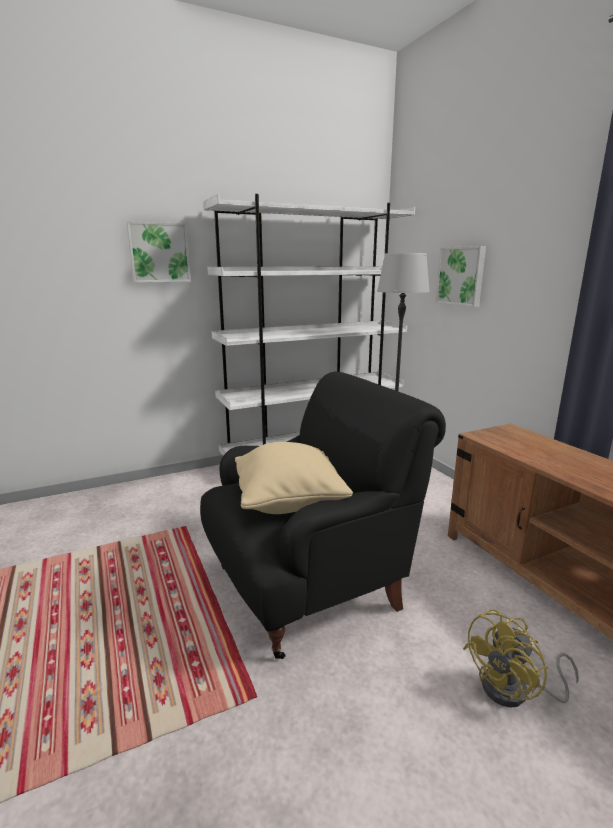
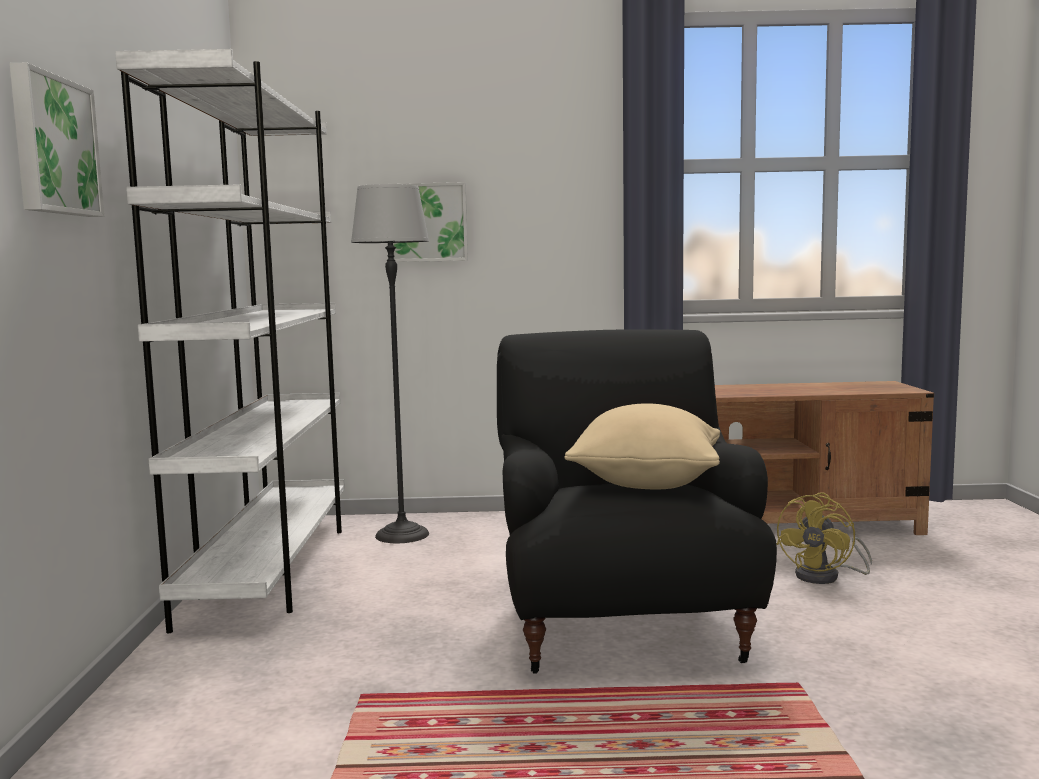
camera: 65 degrees left, 10 degrees down
(514, 691) = (826, 577): yellow fan -> yellow fan turned 45 degrees clockwise

